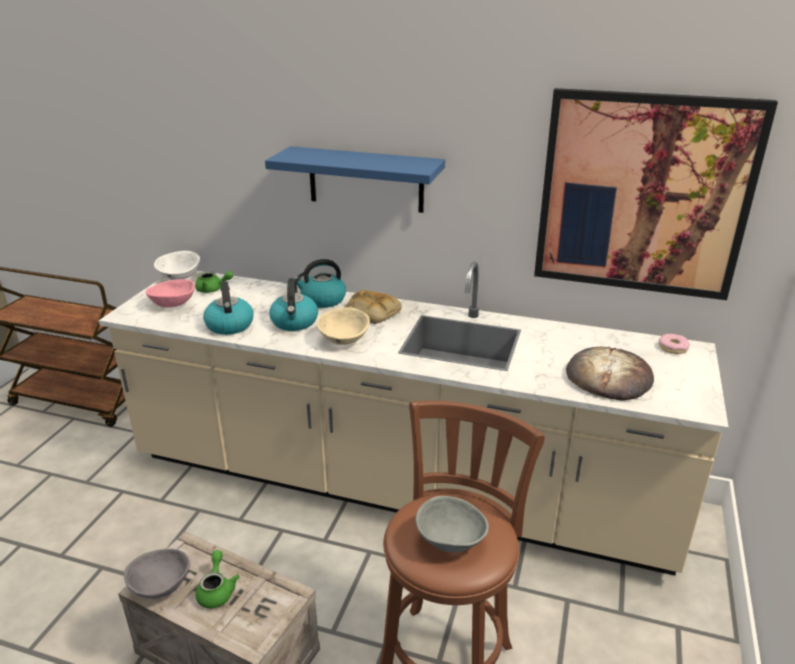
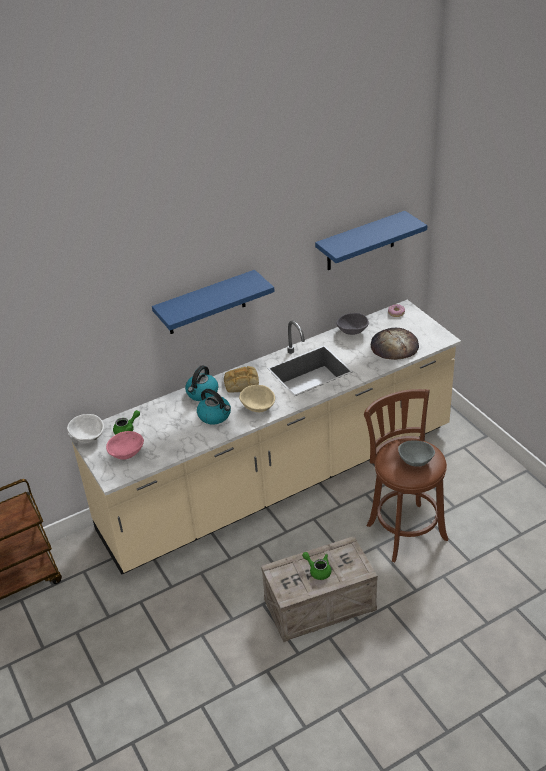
camera: 45 degrees left, 10 degrees up
(161, 587) = (293, 590): grey bowl -> grey bowl (352, 332)
(229, 325) = (184, 441): kettle -> none
(643, 195) = (360, 241): picture -> blue shelf

